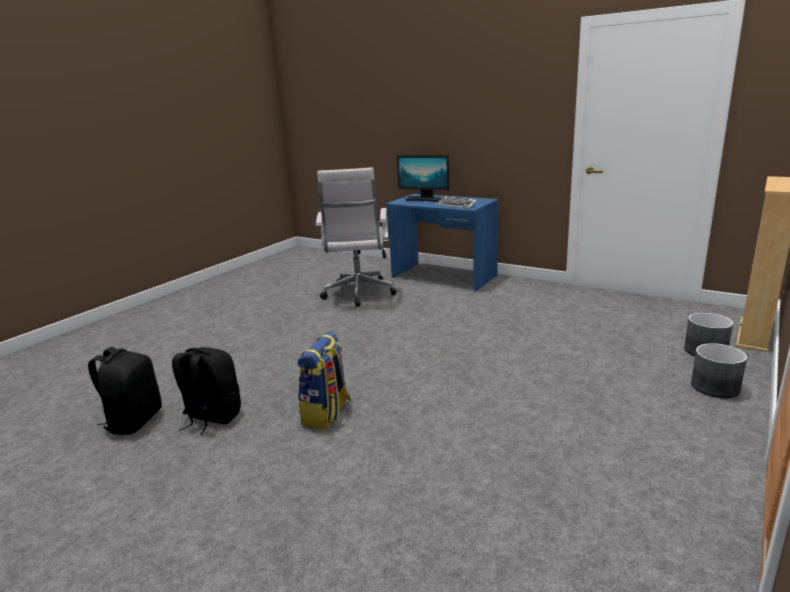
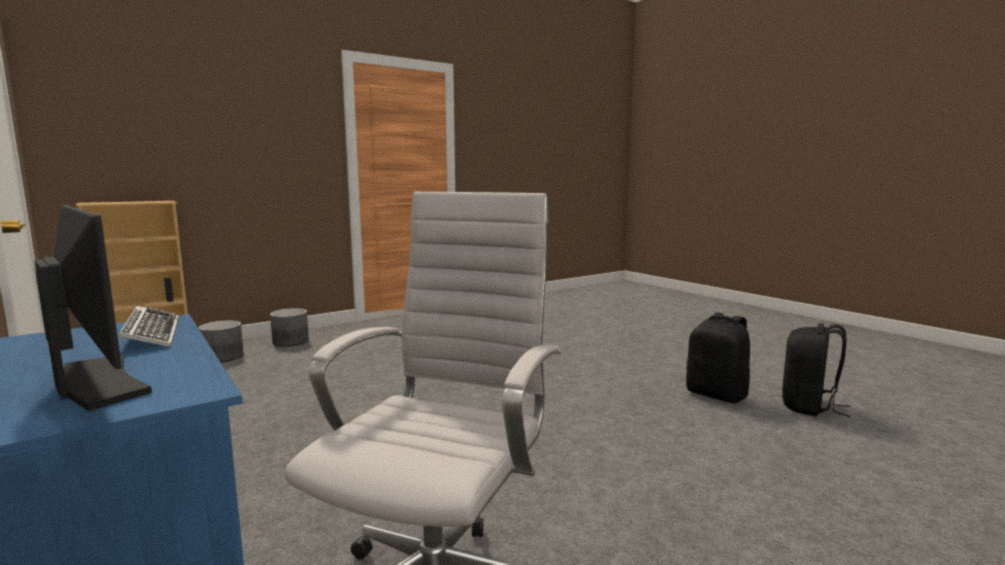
camera: 160 degrees left, 10 degrees down
(327, 414) = (597, 377): backpack -> none

